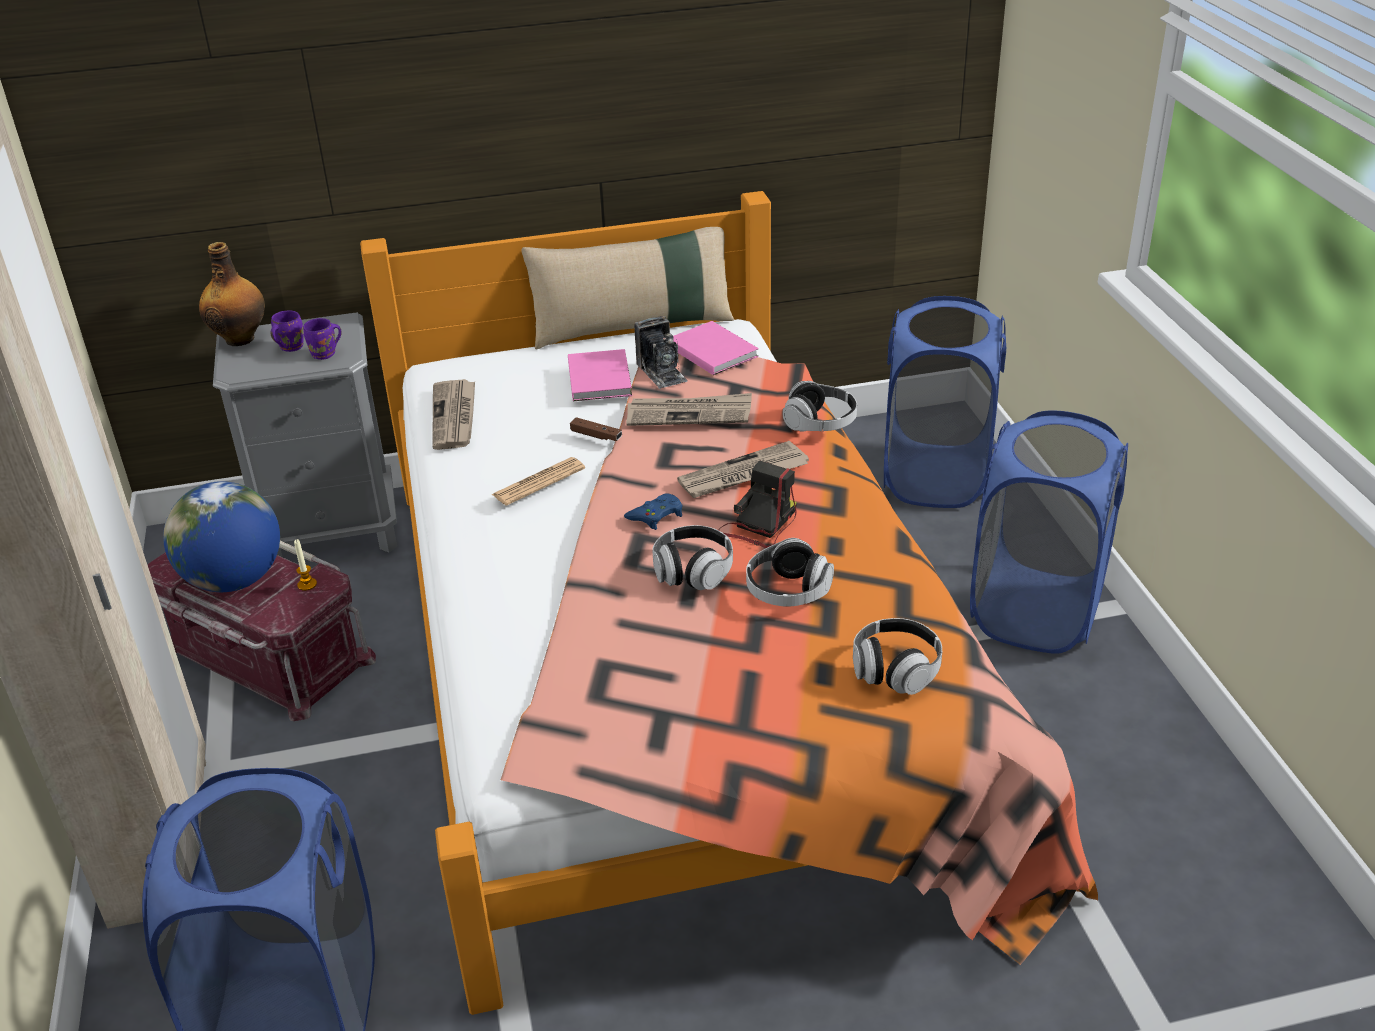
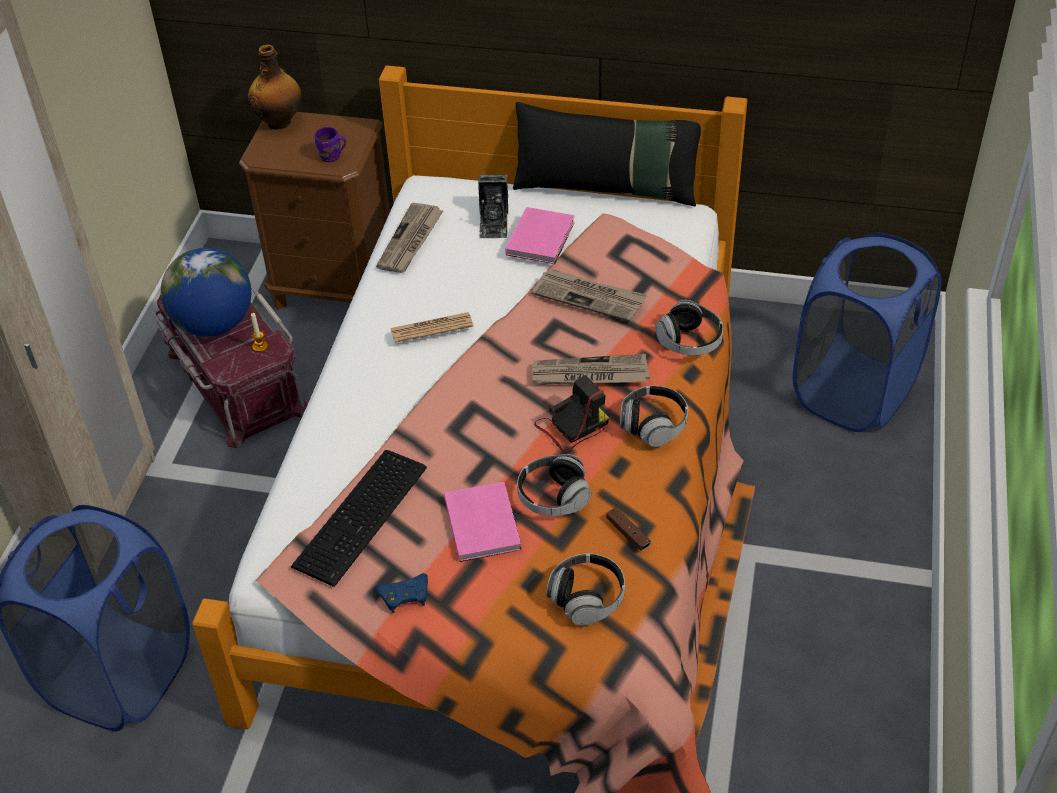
camera: 25 degrees right, 10 degrees up
(289, 347) = (309, 141): purple mug -> none
(331, 532) = (335, 287): grey nightstand -> brown nightstand
(591, 672) = (364, 516): none -> keyboard
(596, 435) = (503, 296): brown game controller -> brown game controller (628, 533)
(633, 327) = (607, 188): beige pillow -> black pillow
(656, 516) = (497, 391): blue game controller -> blue game controller (404, 595)
(662, 372) = (594, 247): camera -> camera (493, 222)
(693, 571) = (494, 453): headphones -> headphones (653, 425)
(712, 350) = (650, 236): pink book -> pink book (483, 522)
(1036, 610) = (852, 555): blue laundry basket -> none

